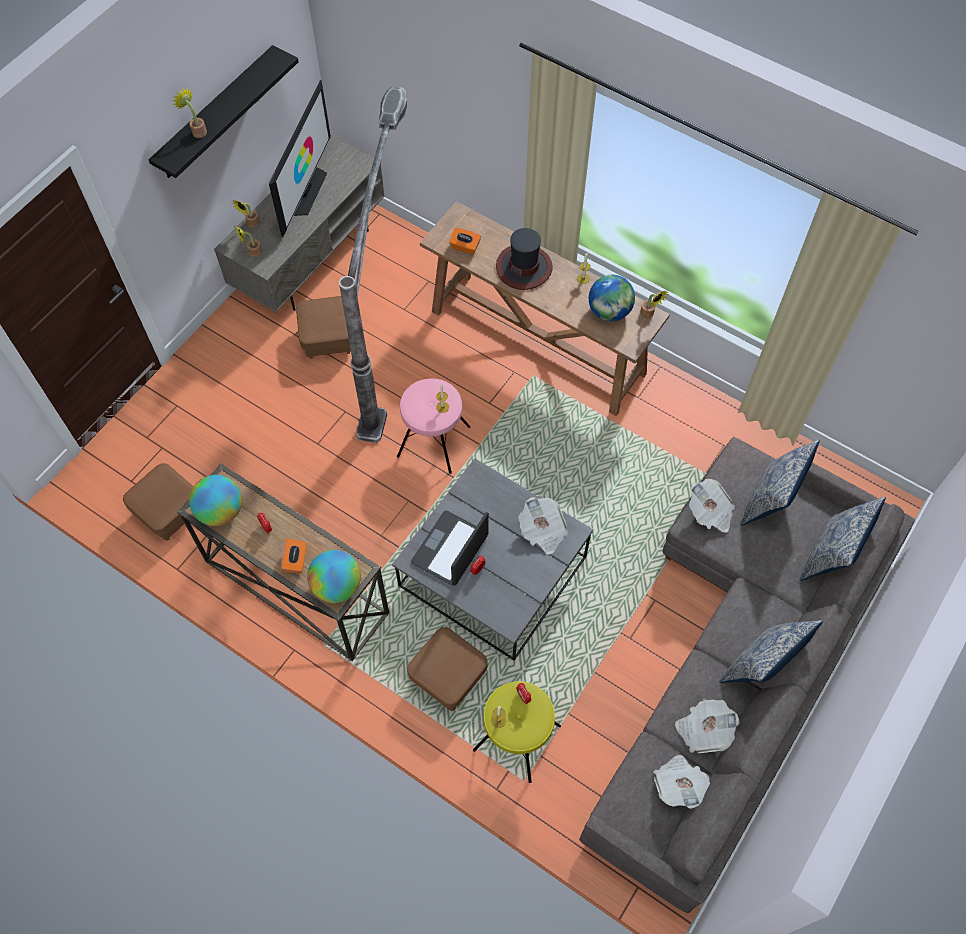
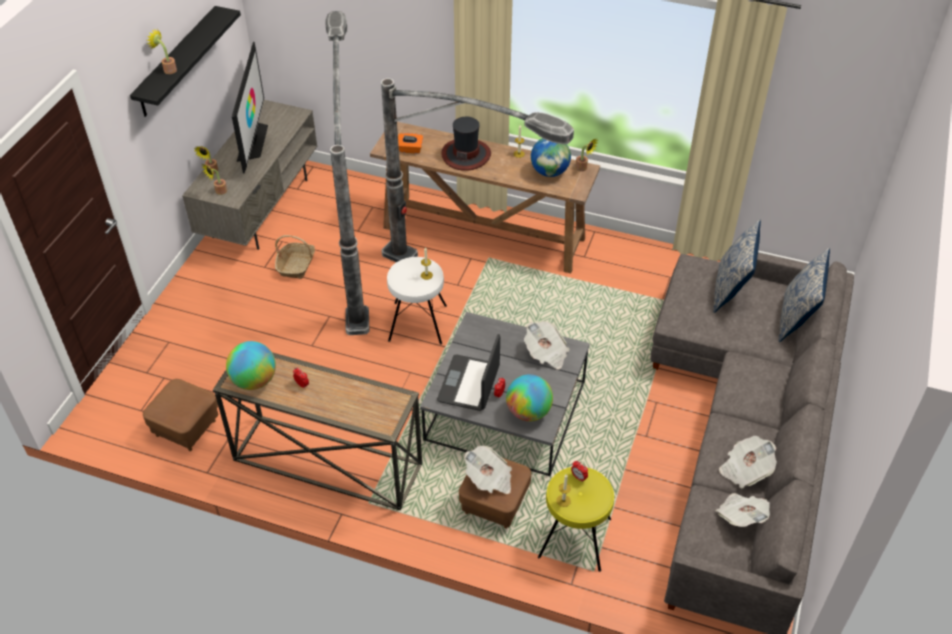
camera: 15 degrees left, 15 degrees down
(296, 561) = (338, 404): orange tissue box -> none
(328, 339) = (296, 265): brown ottoman -> basket
(337, 586) = (383, 415): globe -> globe (528, 412)
(434, 441) = (418, 322): pink stool -> white stool
(501, 404) = (468, 284): none -> floor lamp
(710, 512) = (684, 308): newspaper -> newspaper (489, 479)
(760, 665) = (773, 410): pillow -> none

